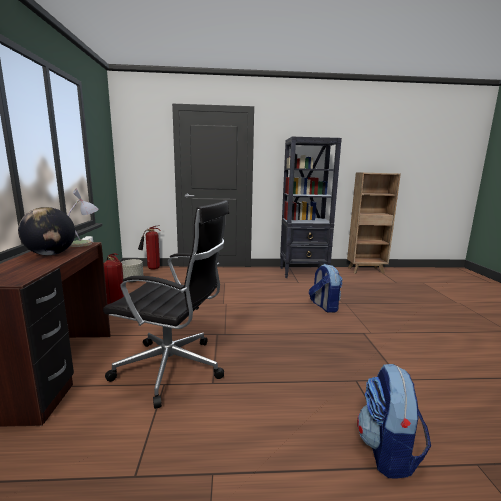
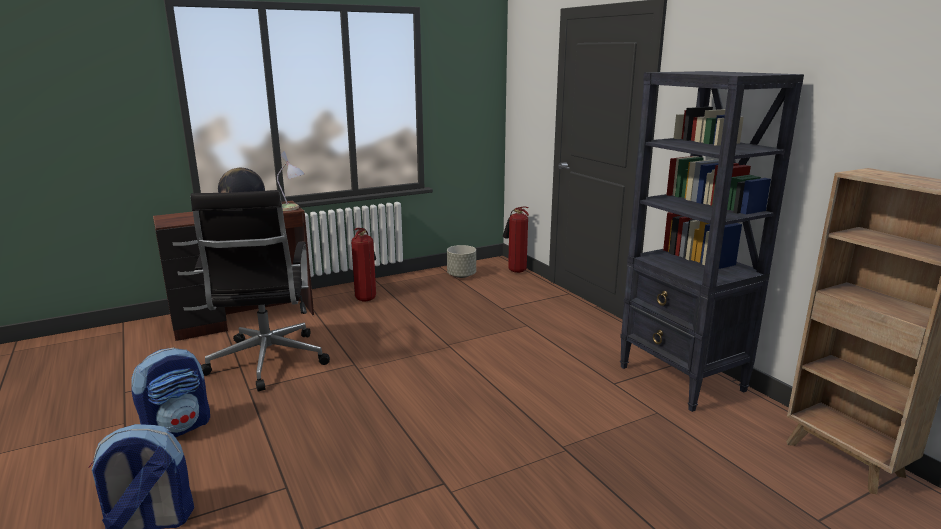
camera: 65 degrees right, 5 degrees up
(324, 306) = (522, 428): backpack -> backpack (177, 428)

